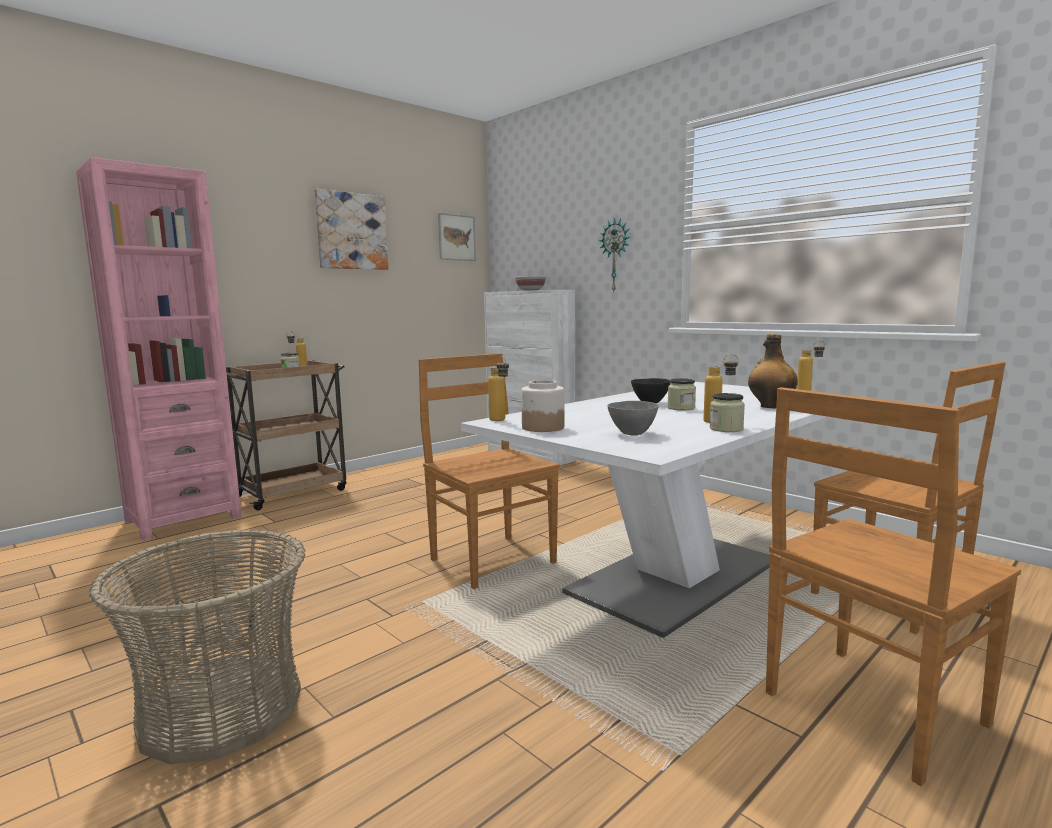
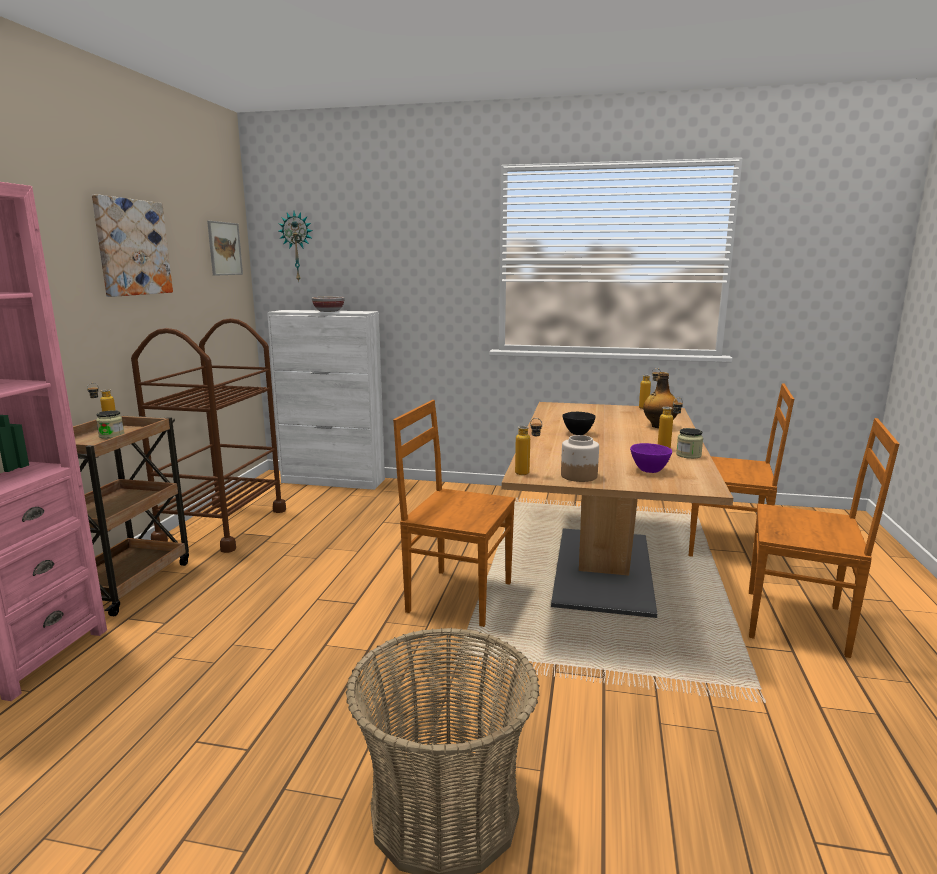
camera: 35 degrees left, 5 degrees up
(402, 471) = (223, 526): none -> brown cart
(616, 255) = (425, 280): wall clock -> wall clock (297, 246)
(632, 433) = (648, 470): grey bowl -> purple bowl
(675, 577) = (603, 569): white dining table -> brown dining table
(681, 408) = (612, 437): jar -> none
(869, 710) = (799, 623): brown chair -> brown chair turned 90 degrees counterclockwise

